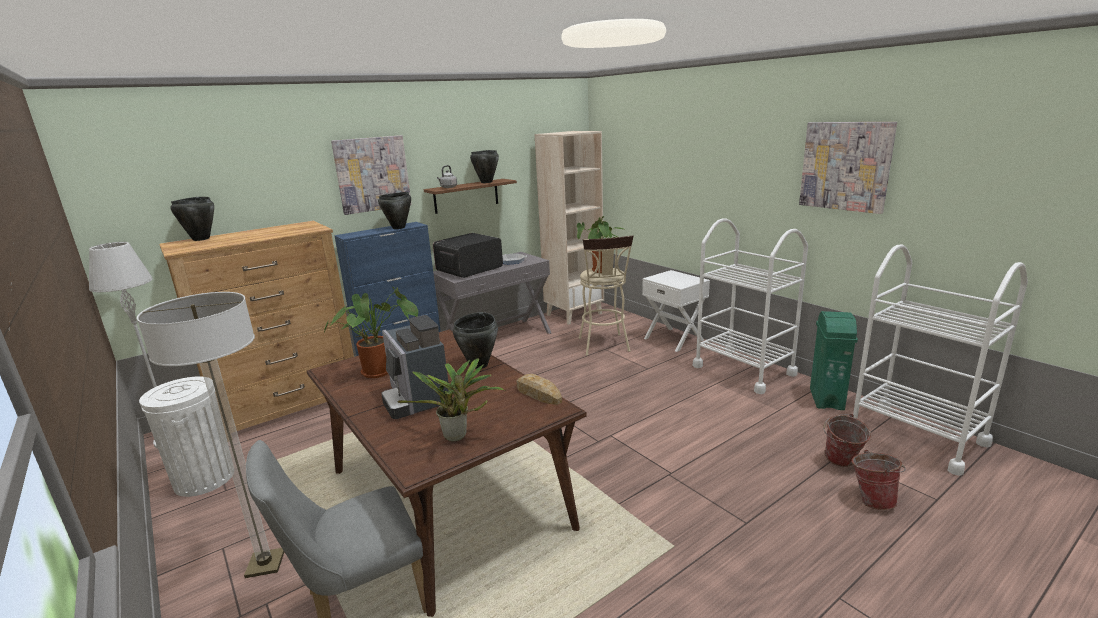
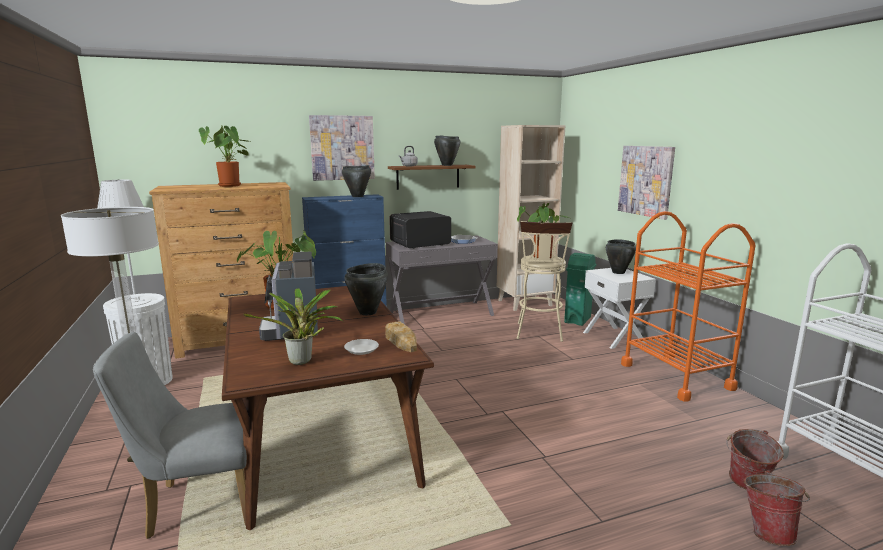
camera: 15 degrees right, 5 degrees down
(200, 239) = (188, 185): black cooking pot -> black cooking pot (618, 272)
(257, 235) = (230, 186): none -> potted plant
(506, 410) = (361, 349): none -> white plate
(743, 370) = (676, 376): white cart -> orange cart
(826, 399) = (761, 419): green trash can -> green trash can (578, 320)
(845, 166) = (801, 158): picture -> picture (646, 181)

